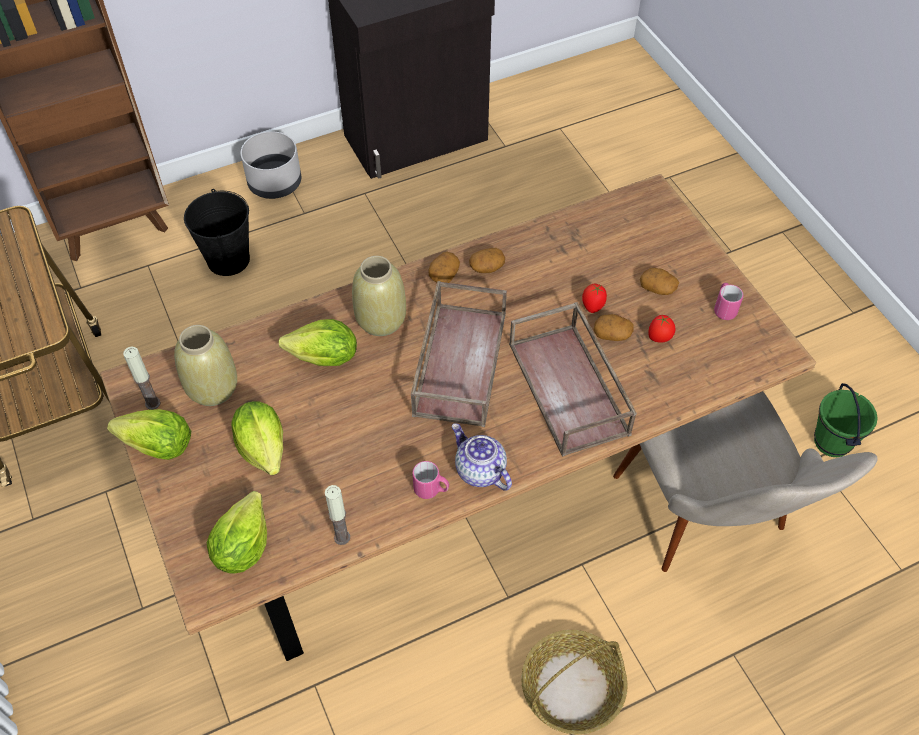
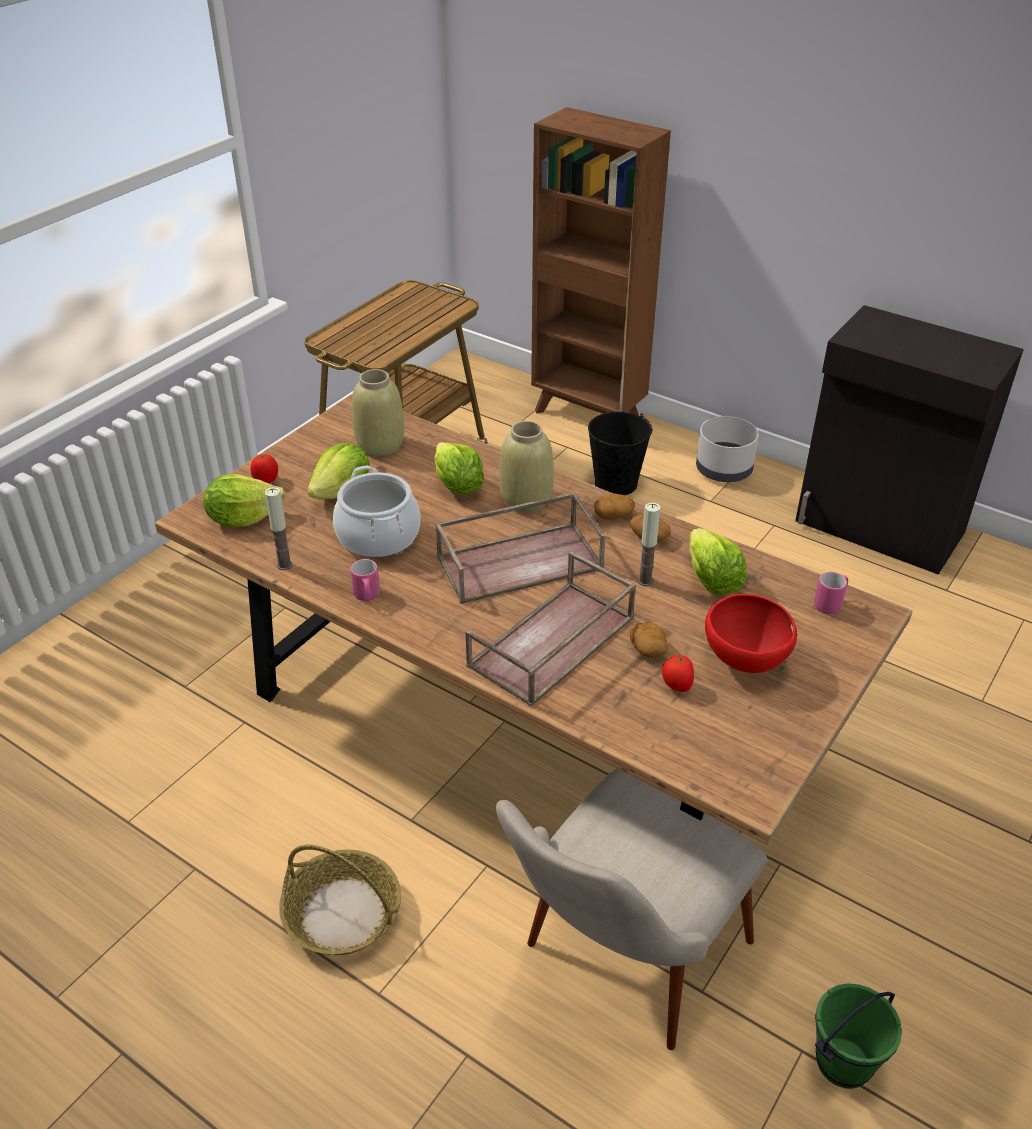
camera: 60 degrees right, 15 degrees down
(152, 403) = (344, 425): candle -> candle (645, 581)
(158, 446) = (306, 443): lettuce -> lettuce (711, 579)
(353, 447) = (379, 536): none -> cooking pot
(479, 470) = (409, 618): teapot -> none
(592, 306) = (671, 623): tomato -> tomato (266, 480)
(658, 288) = (744, 662): potato -> red bowl
(724, 308) = (769, 724): pink mug -> pink mug (830, 604)

